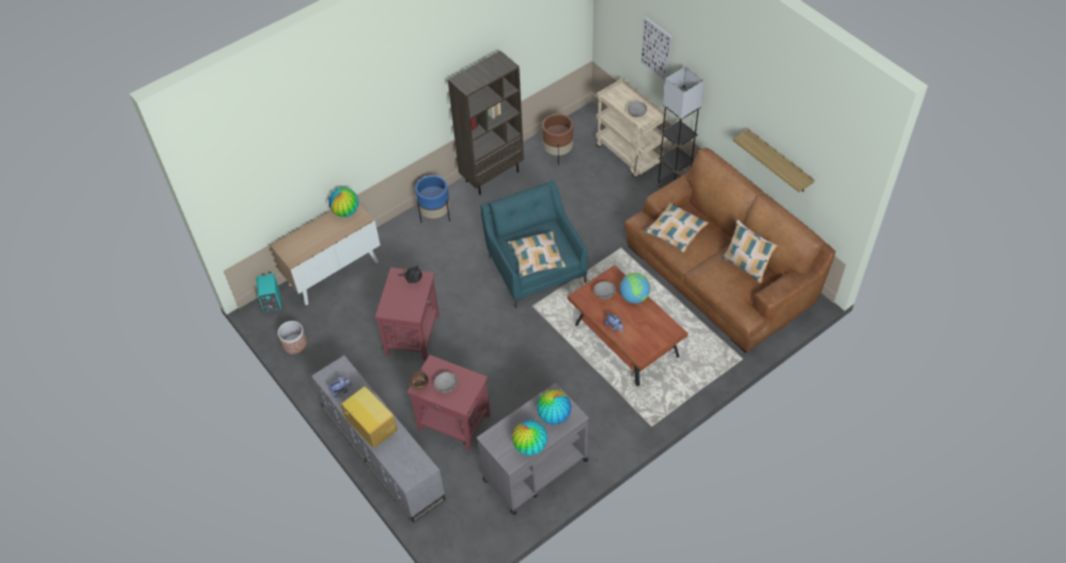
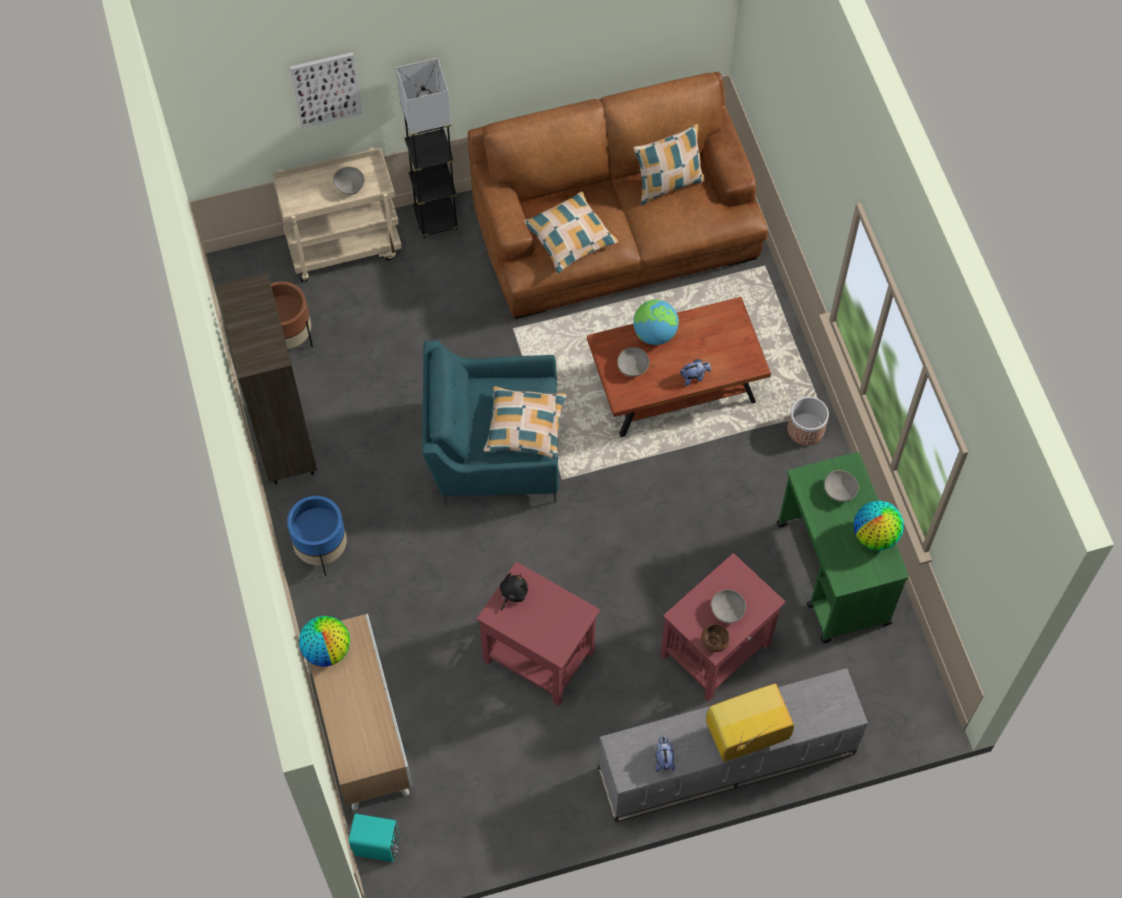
camera: 70 degrees left, 10 degrees up
(294, 343) = (477, 831): planter -> planter (805, 429)
(534, 470) = (833, 574): grey cart -> green cart
(554, 416) = (839, 491): globe -> grey bowl
(779, 162) = (592, 50): shelf -> none

